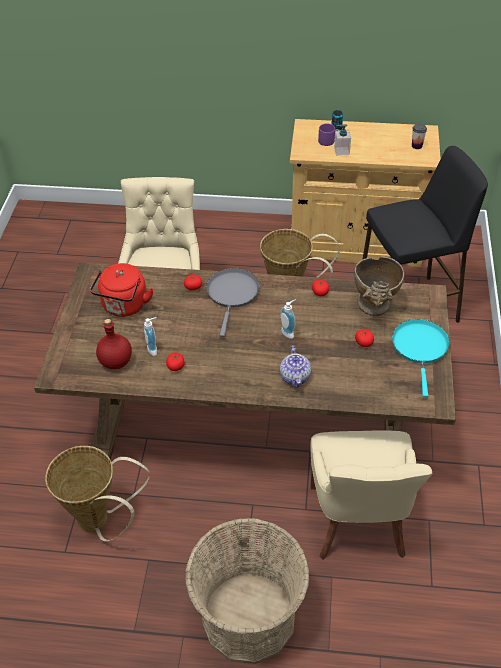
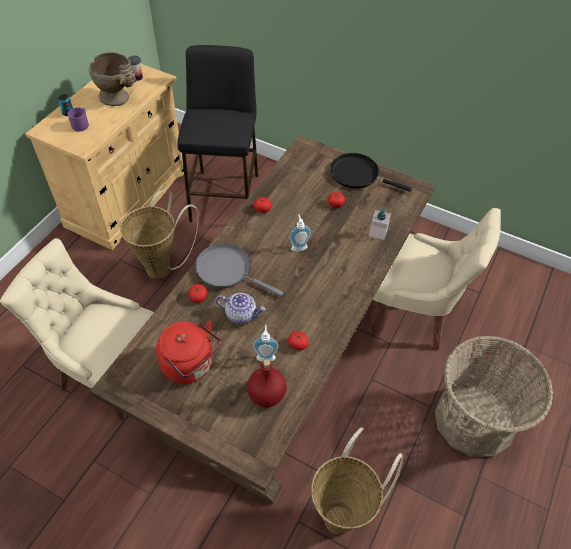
camera: 70 degrees left, 5 degrees up
(295, 377) = (353, 260): teapot -> teapot (241, 314)
(341, 151) = (103, 122): soap dispenser -> soap dispenser (378, 232)
(375, 308) = (301, 183): beige vase -> beige vase (119, 99)
(420, 348) = (358, 174): turquoise frying pan -> black frying pan

